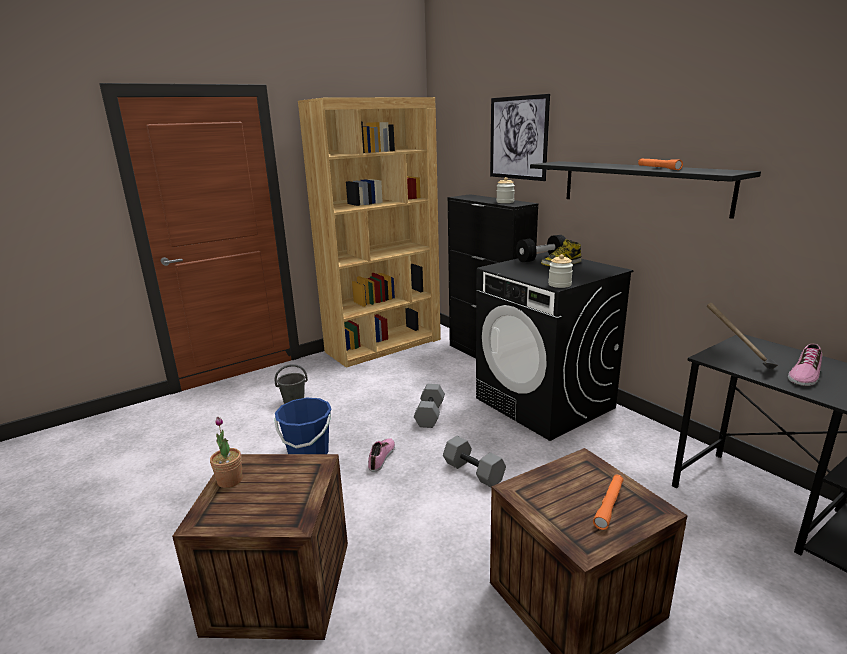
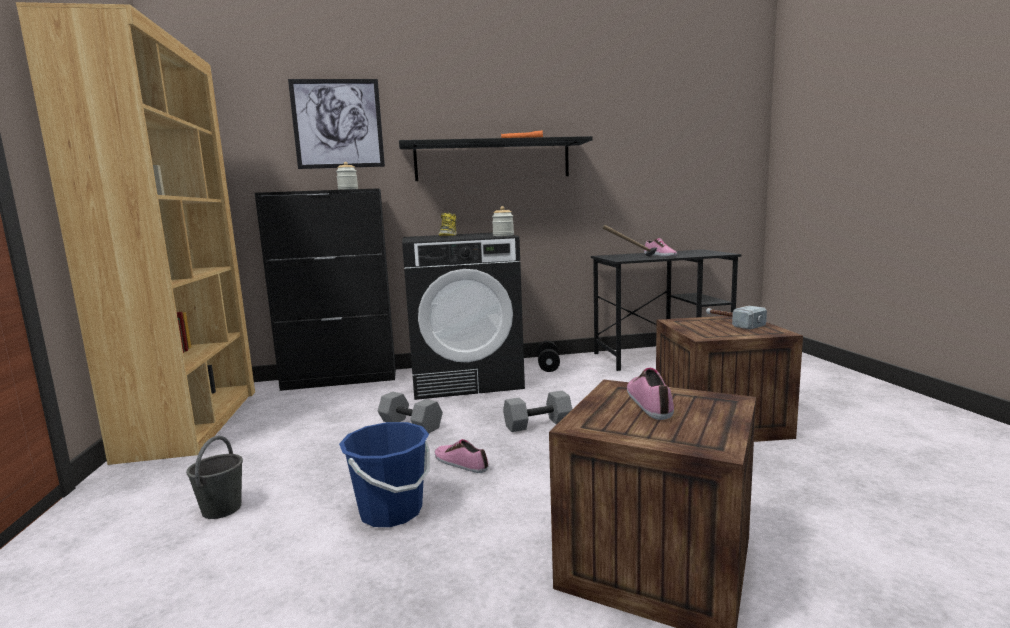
camera: 65 degrees left, 10 degrees down
(230, 480) = (624, 429): potted plant -> none
(285, 483) = (650, 402): none -> shoe
(541, 259) = (422, 237): black dumbbell -> black dumbbell (548, 365)
(609, 505) = (732, 323): orange flashlight -> hammer

